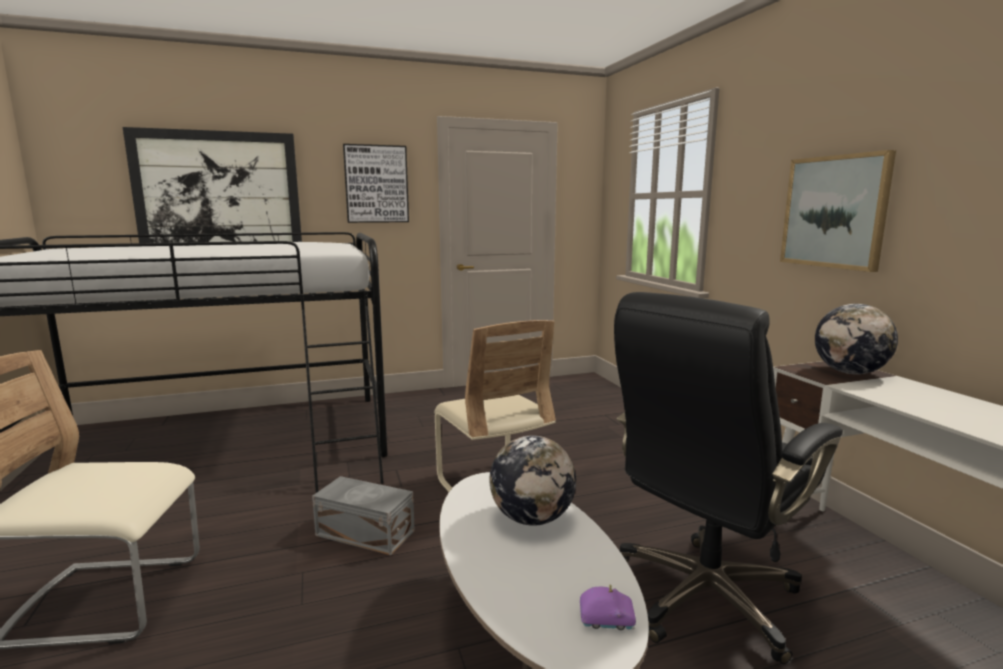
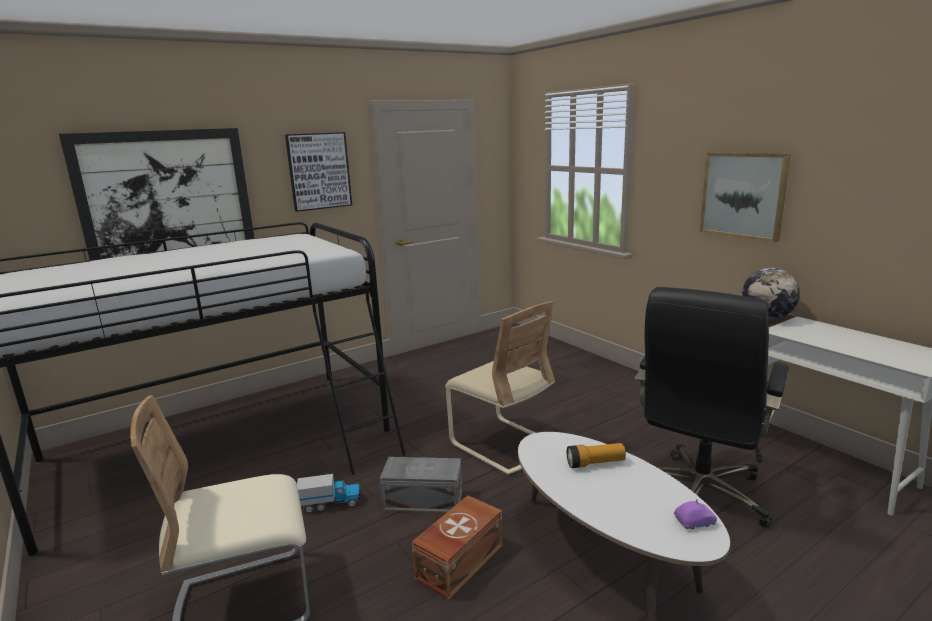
camera: 15 degrees left, 5 degrees up
(271, 518) = (331, 503): none -> toy truck
(349, 610) = (458, 561): none -> brown storage box
(532, 518) = (595, 463): globe -> flashlight

